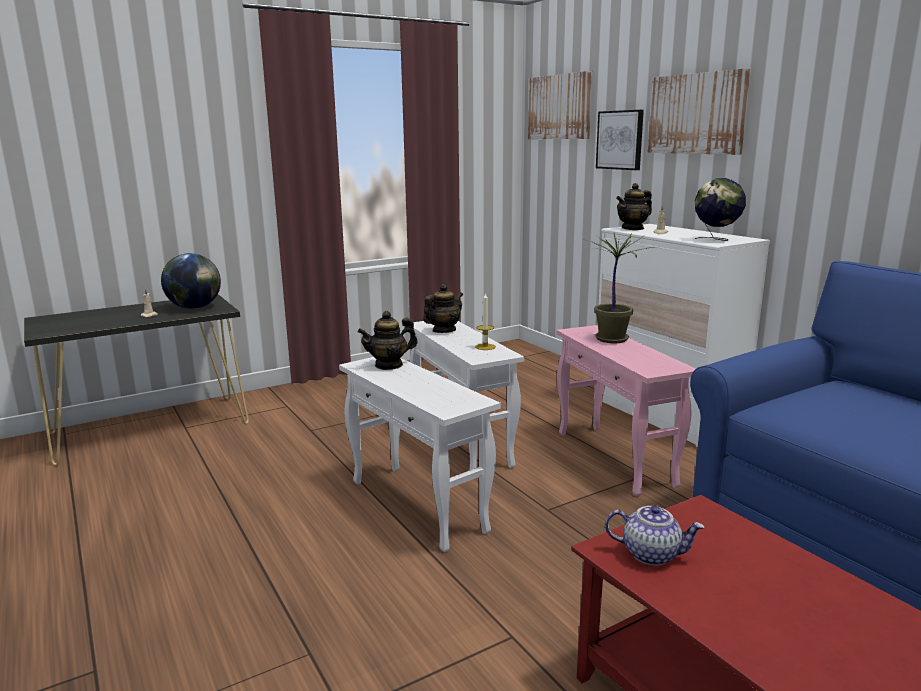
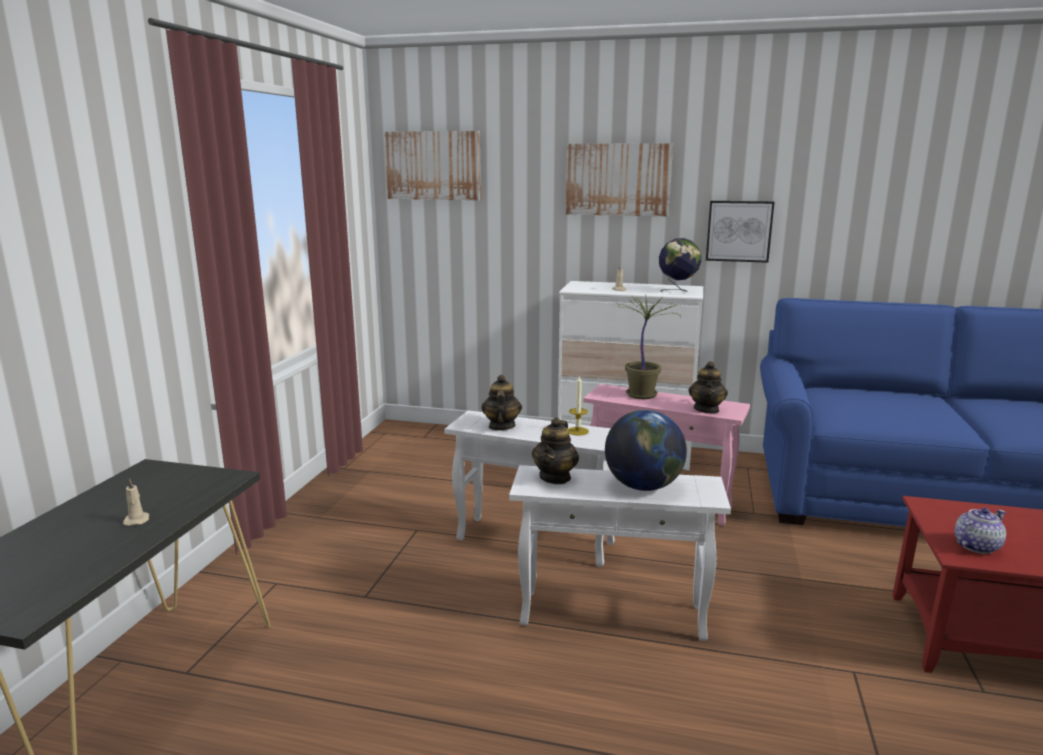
camera: 45 degrees left, 0 degrees up
(195, 308) = (175, 487): globe -> globe (643, 486)
(620, 140) = (525, 201): picture -> picture (739, 231)
(633, 228) = (583, 288): teapot -> teapot (706, 409)

